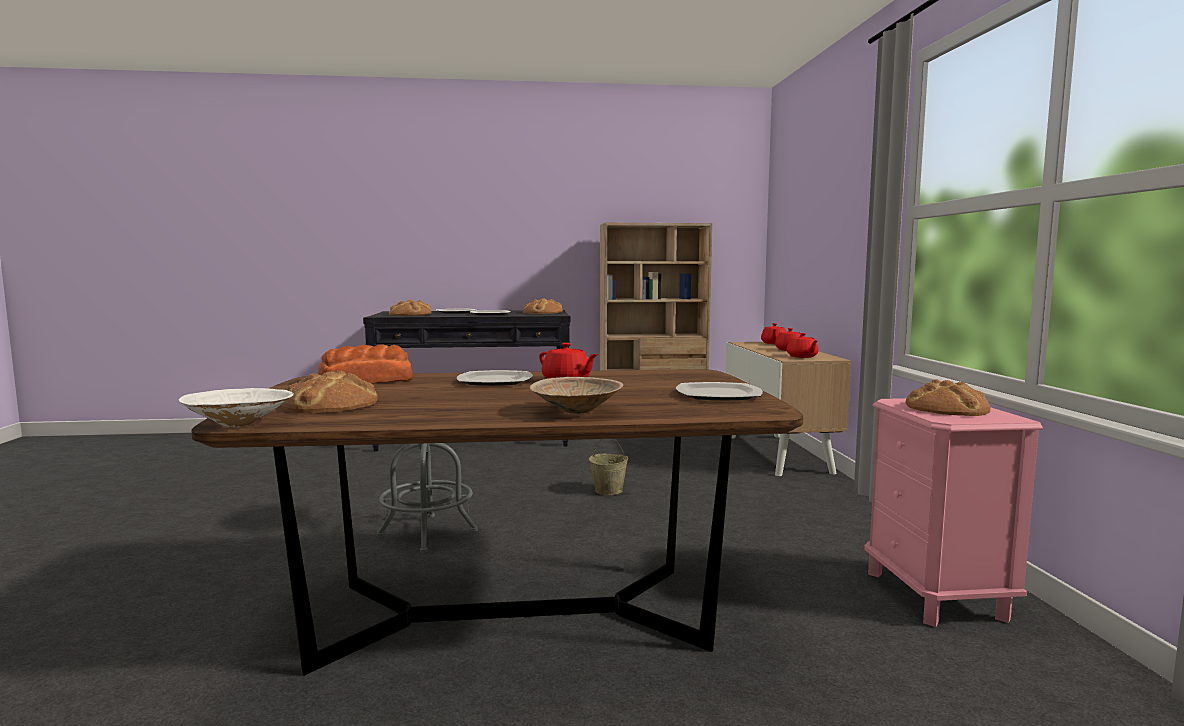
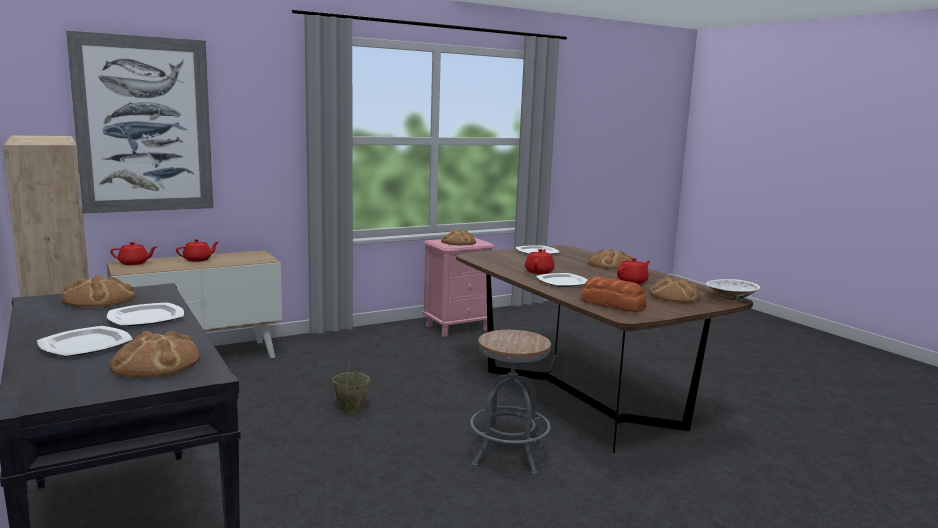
camera: 115 degrees left, 5 degrees up
(575, 412) = (609, 264): beige bowl -> bread
(802, 357) = (249, 257): red teapot -> red teapot (632, 281)
(807, 213) = (144, 125): none -> picture

